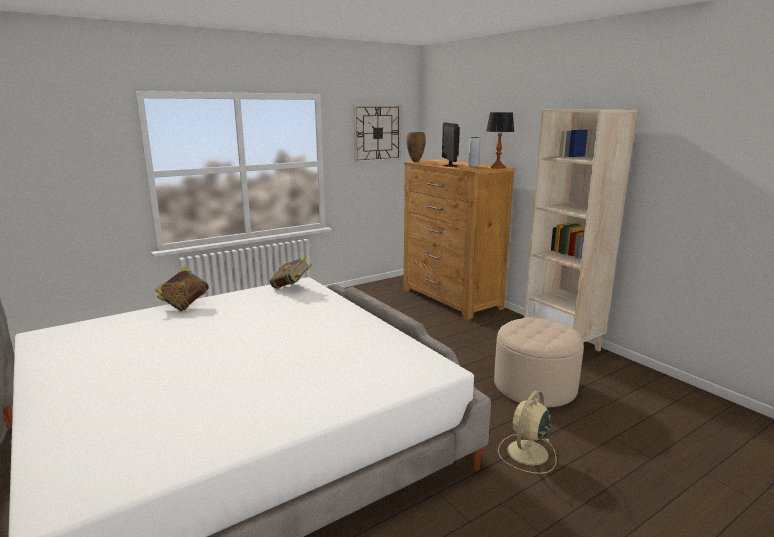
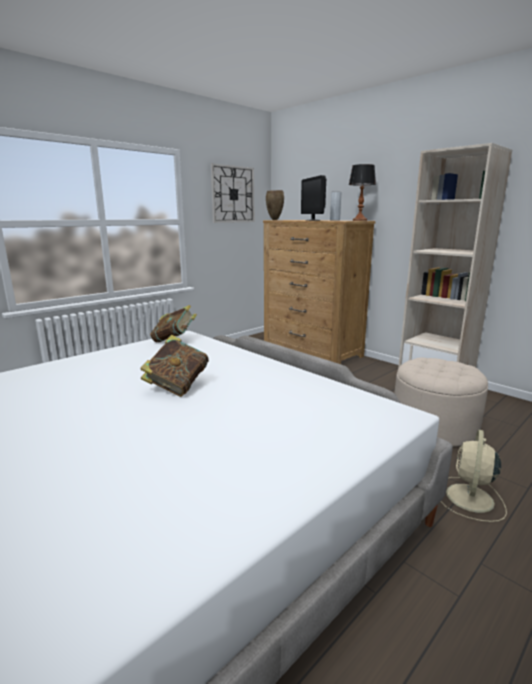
camera: 10 degrees left, 0 degrees up
(185, 305) = (54, 364): book -> book (177, 387)

